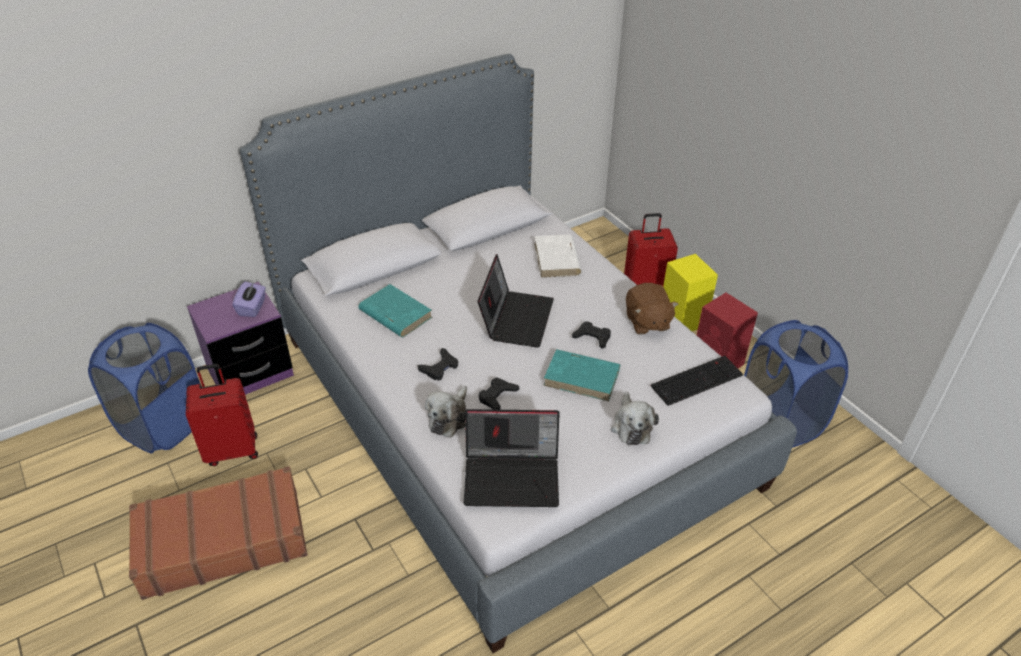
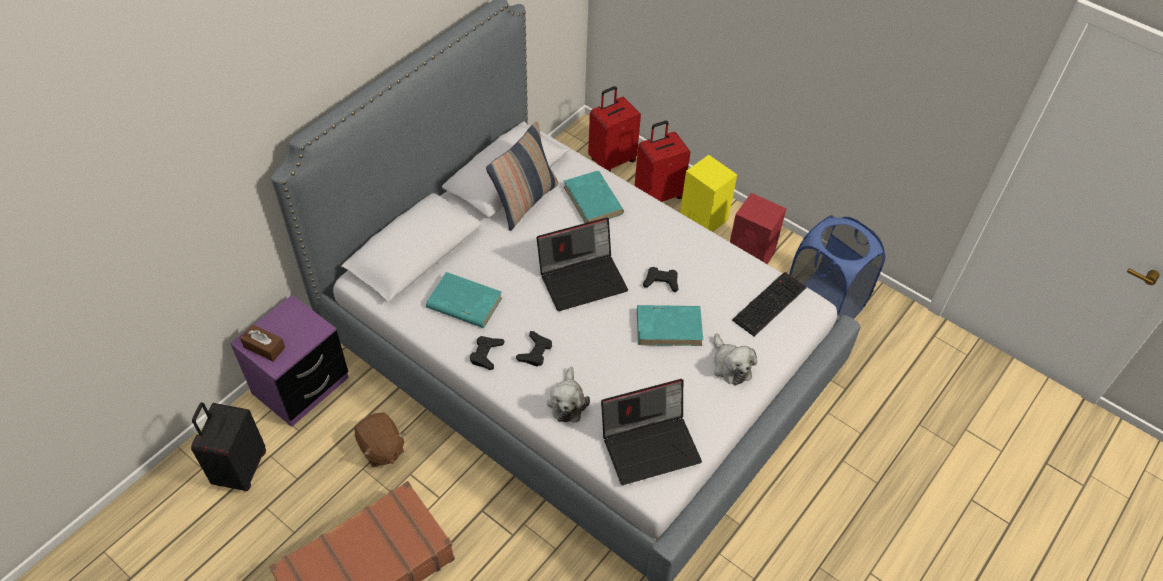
camera: 20 degrees left, 10 degrees up
(164, 425) = (240, 469): blue laundry basket -> black suitcase
(212, 315) = (264, 347): none -> brown tissue box
(232, 450) = (326, 475): red suitcase -> red suitcase (612, 160)
(252, 308) = (302, 327): purple tissue box -> none
(492, 248) = (525, 202): none -> pillow
(497, 396) = (602, 368): black game controller -> black game controller (486, 354)
(516, 318) = (583, 278): laptop -> laptop turned 75 degrees clockwise
(557, 259) = (593, 201): white book -> turquoise book
(647, 322) = (703, 252): brown plush toy -> brown plush toy (381, 448)

